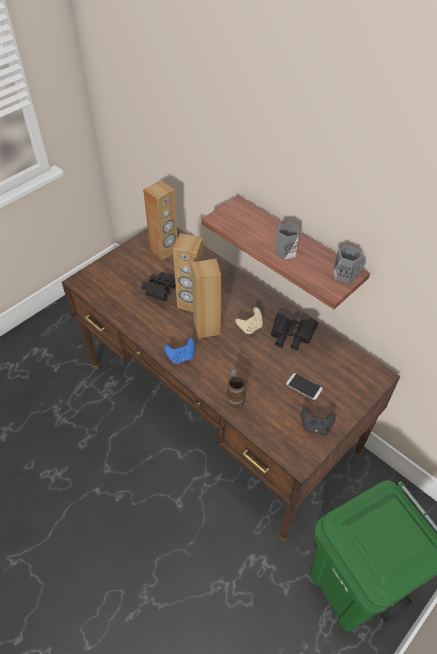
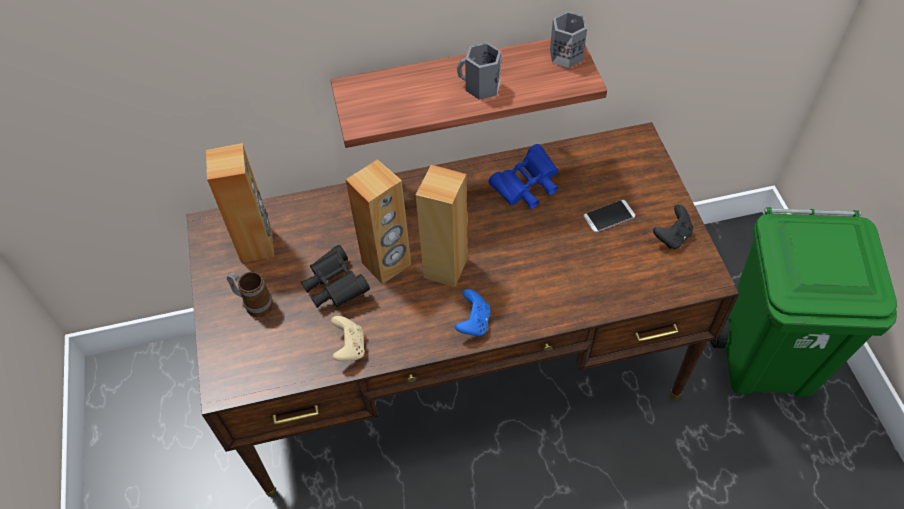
camera: 55 degrees left, 5 degrees up
(235, 396) = (578, 294): mug -> mug (254, 304)
(250, 327) = (480, 220): beige game controller -> beige game controller (349, 347)
(290, 337) = (526, 188): black binoculars -> blue binoculars

